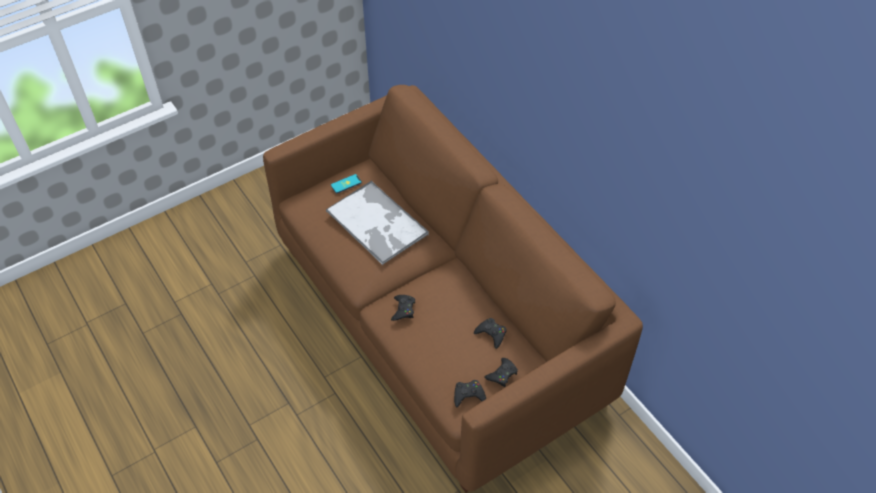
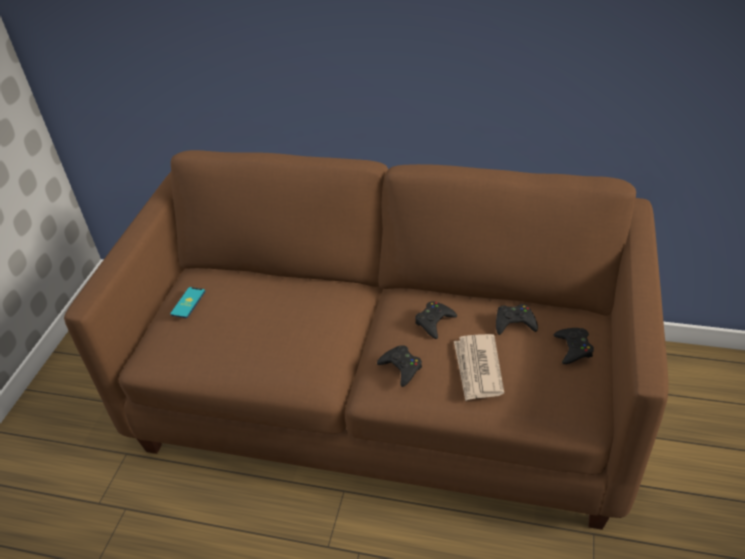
camera: 40 degrees left, 10 degrees down
(377, 223) = (272, 311): tray -> none
(438, 342) = (477, 369): none -> newspaper
(468, 395) = (572, 392): black game controller -> black game controller (434, 322)

